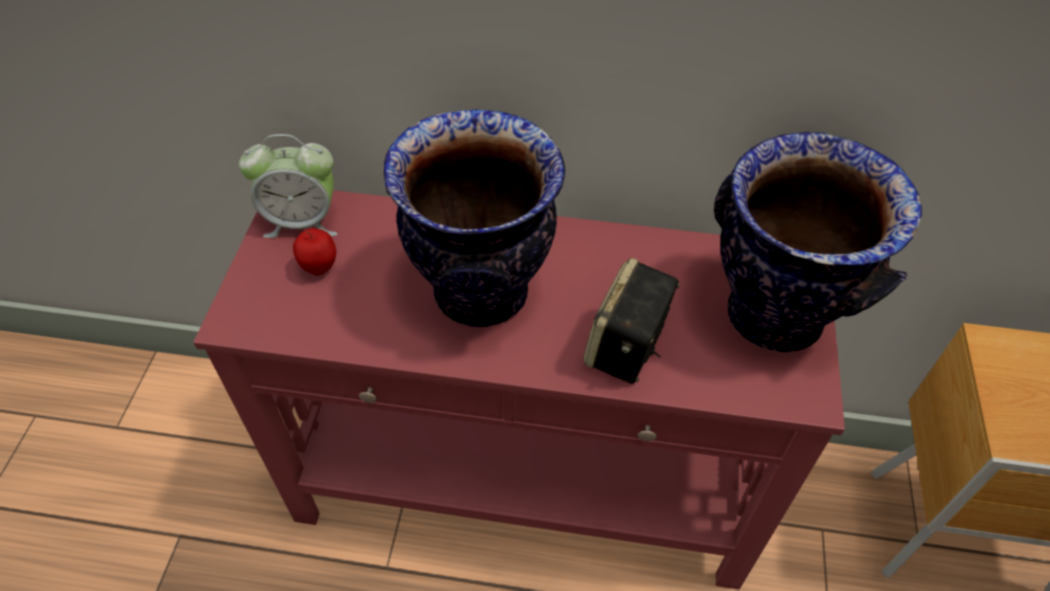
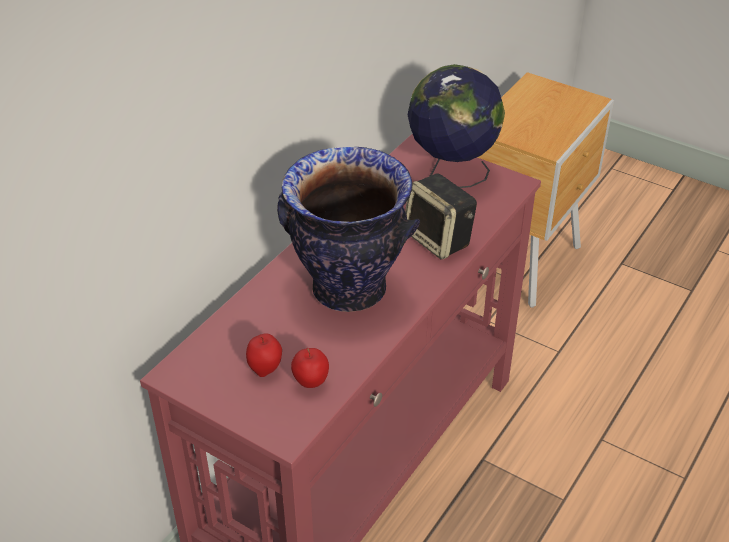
camera: 65 degrees left, 10 degrees down
(302, 221) = (204, 368): alarm clock -> none
(314, 314) = (311, 383): none -> apple
(773, 317) = (451, 174): vase -> globe

